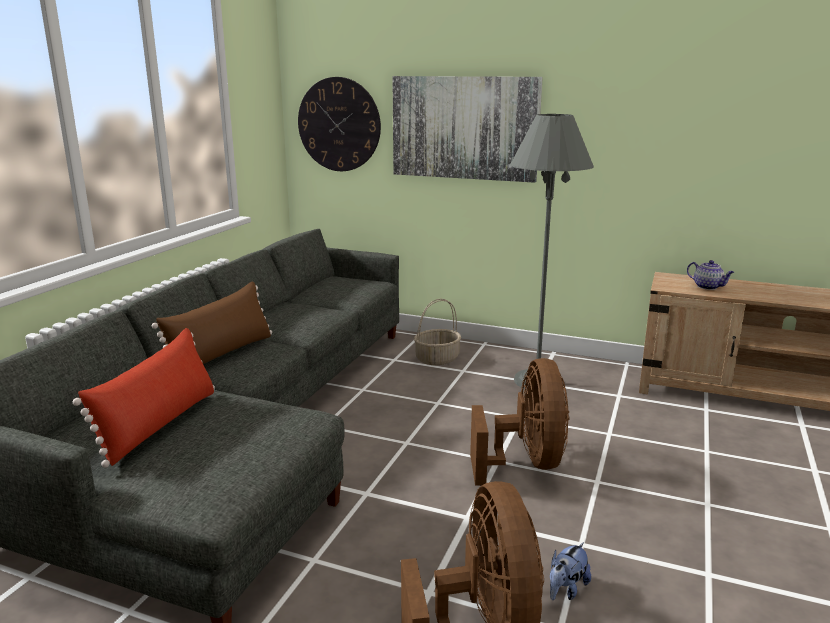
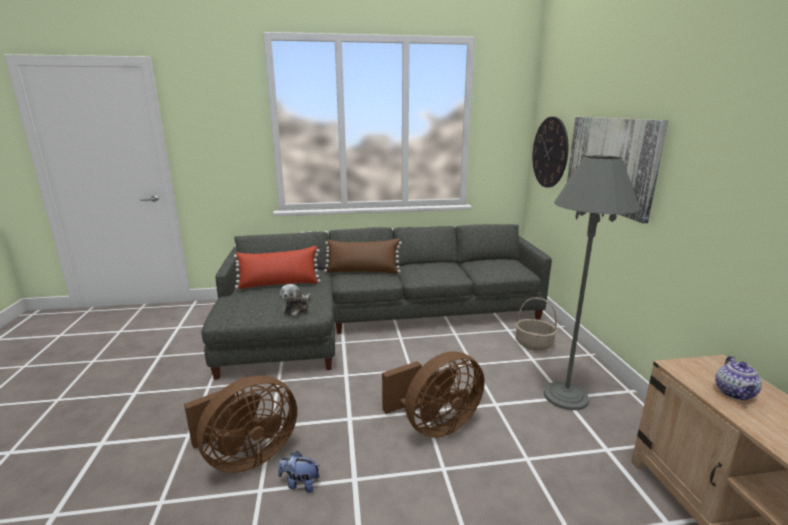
camera: 60 degrees right, 0 degrees up
(281, 428) = (297, 308): none -> plush toy

